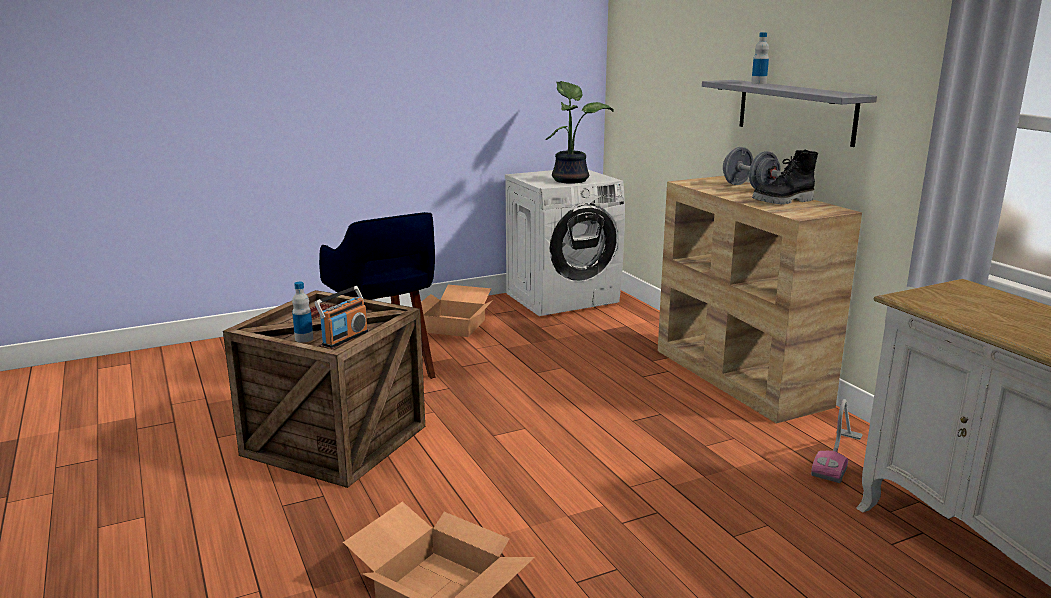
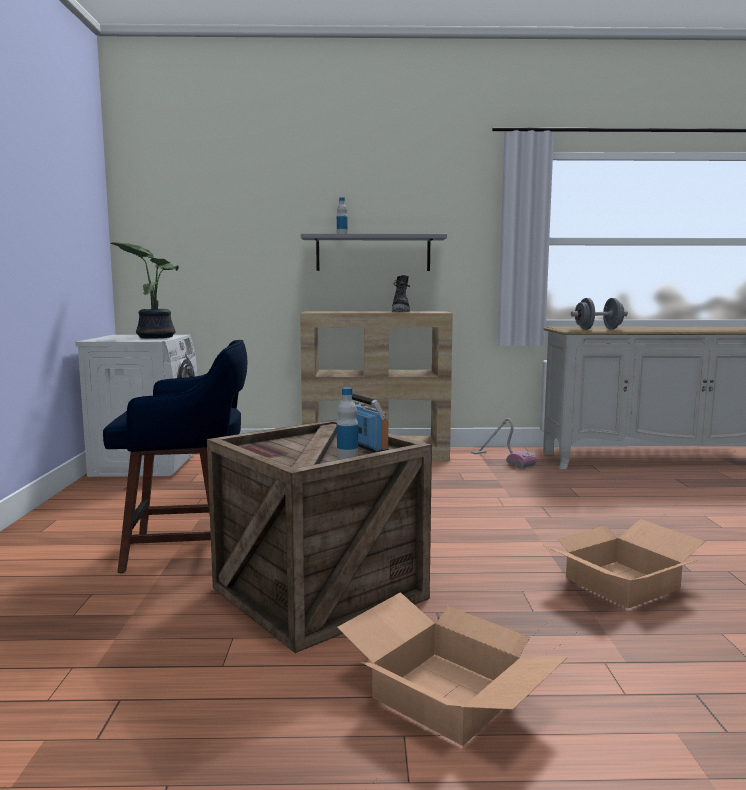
camera: 65 degrees left, 10 degrees down
(453, 325) = (118, 507): cardboard box -> cardboard box (443, 695)
(749, 187) = (351, 311): grey dumbbell -> grey dumbbell (598, 329)

